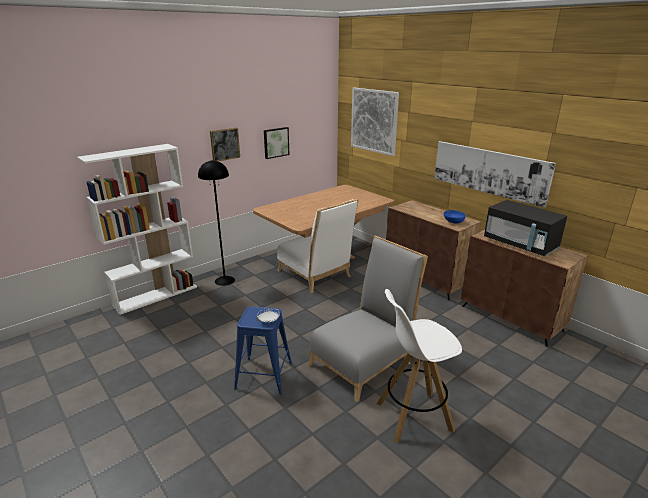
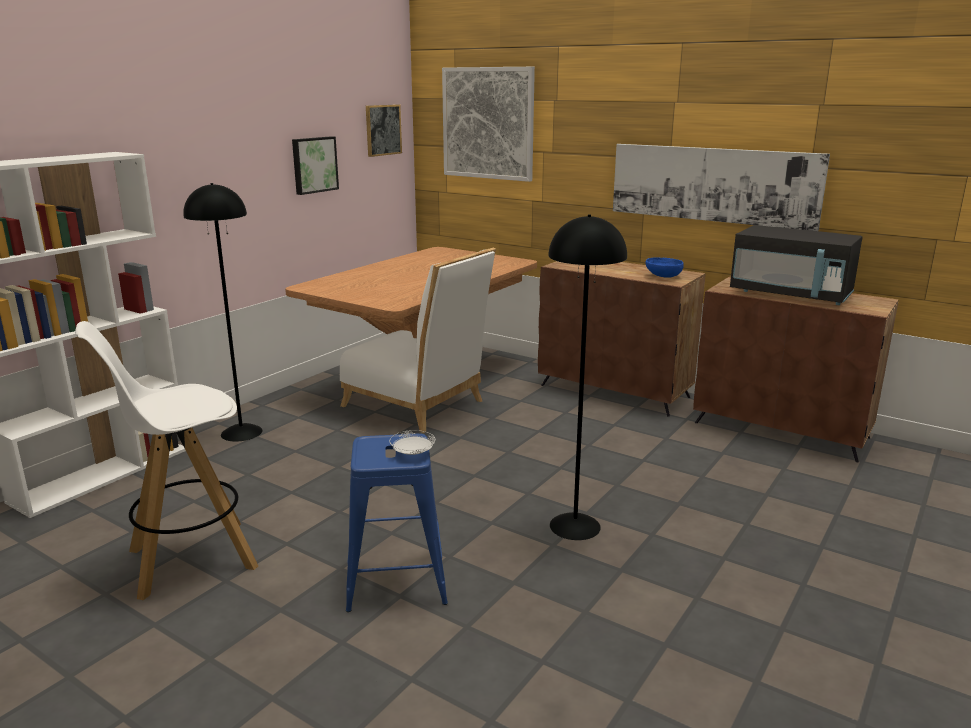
camera: 15 degrees left, 5 degrees down
(225, 144) = (224, 162): picture -> picture (383, 130)
(364, 361) = (575, 526): grey chair -> black floor lamp
(413, 416) = (708, 599): white stool -> white stool (190, 559)

